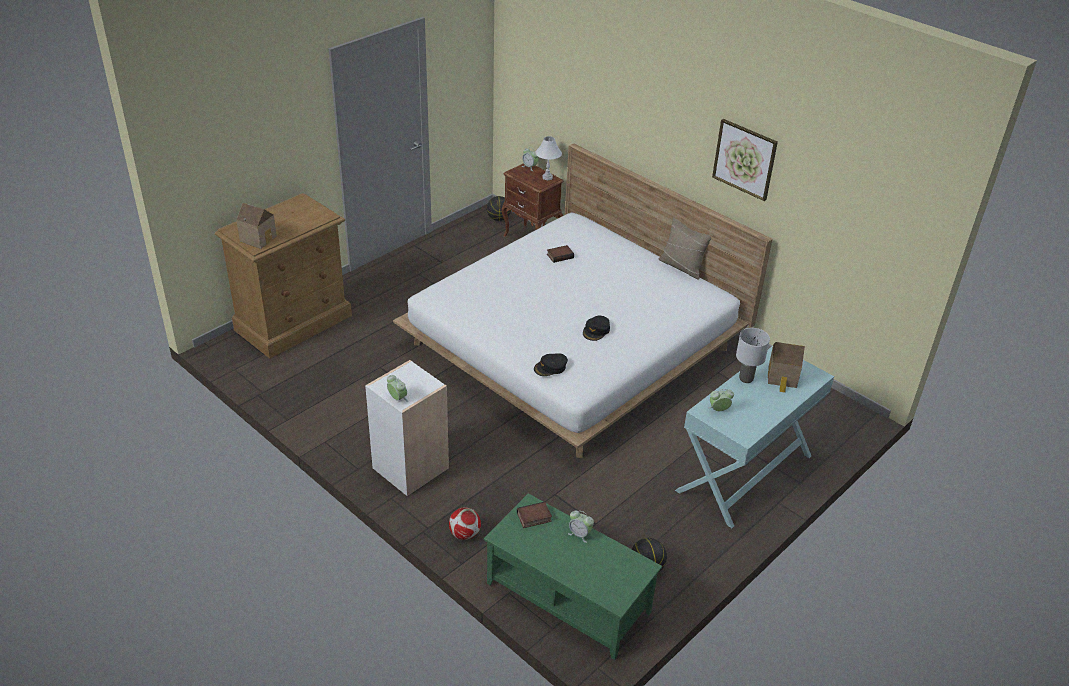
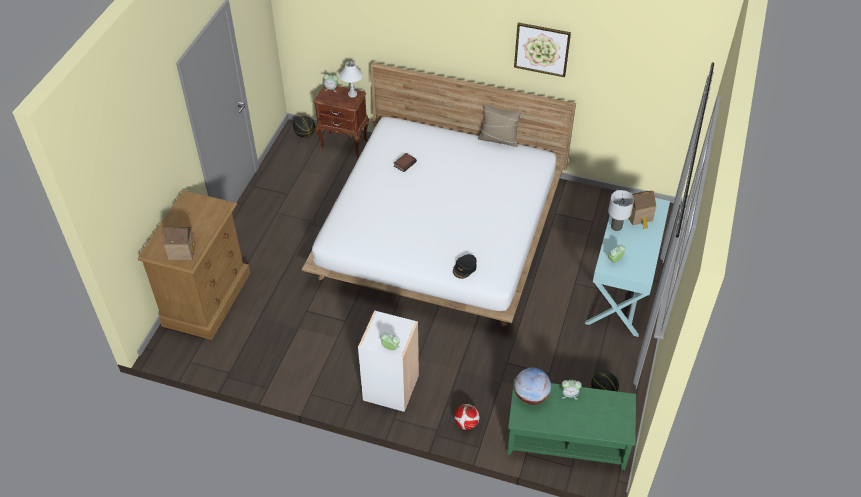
camera: 25 degrees left, 10 degrees up
(533, 518) = (531, 396): book -> globe
(596, 331) = (476, 222): black cap -> none

